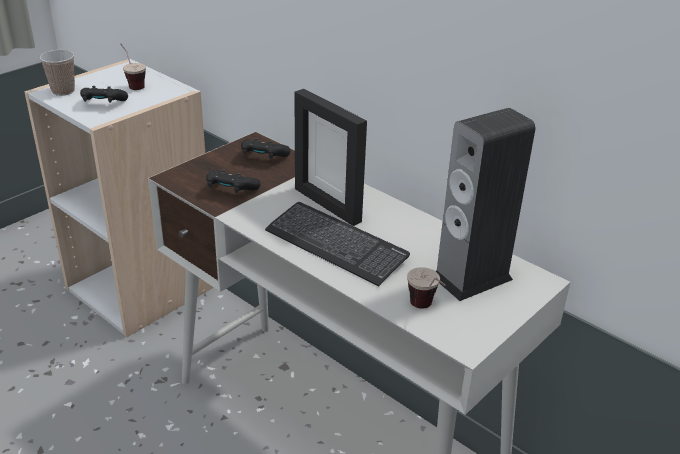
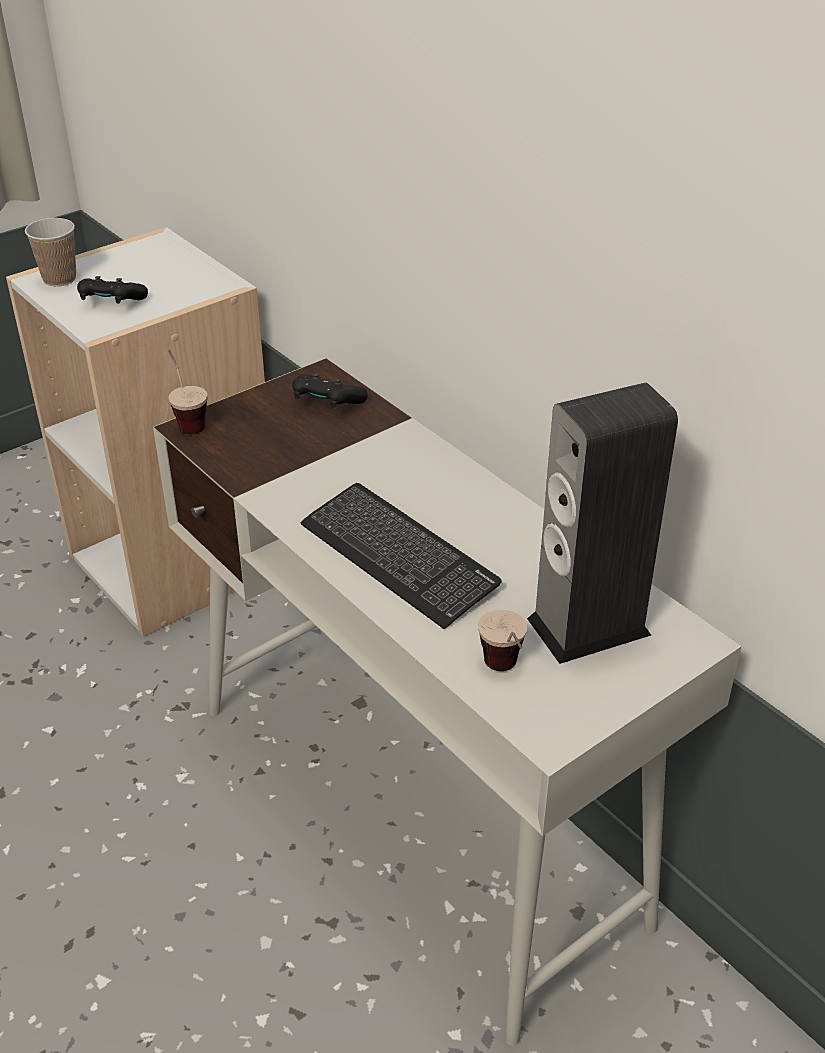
camera: 10 degrees right, 5 degrees up
(133, 84) = (161, 272): cup -> cup (187, 420)
(231, 191) = (266, 456): black game controller -> none
(329, 204) = (404, 488): picture frame -> none

